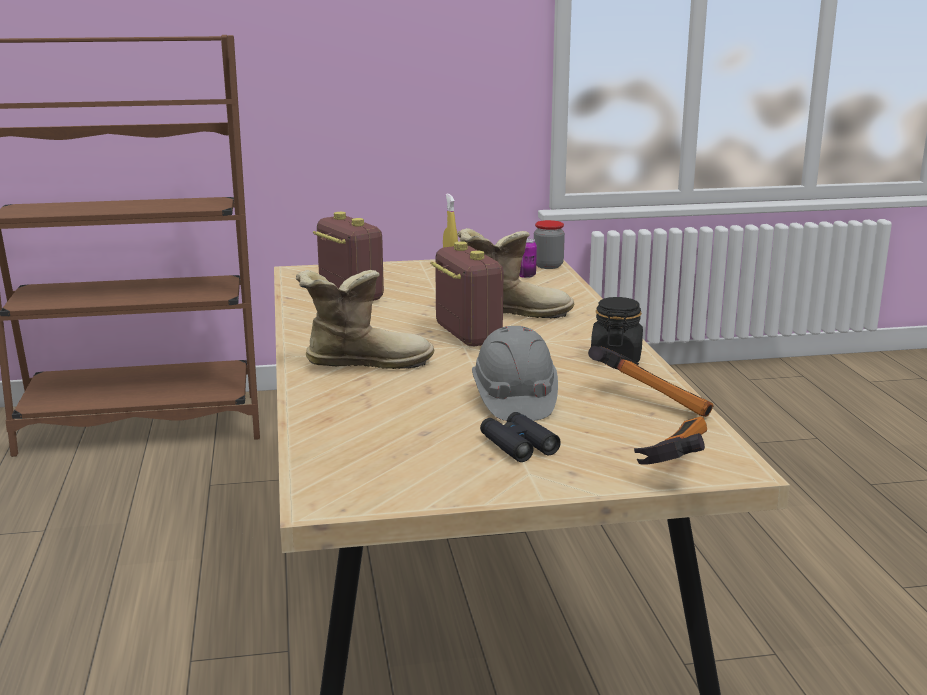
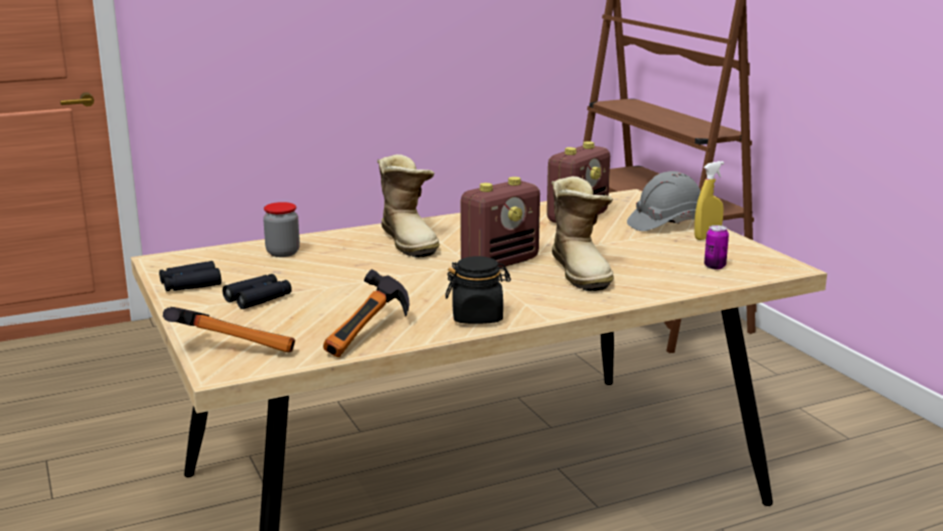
camera: 75 degrees right, 0 degrees up
(443, 483) = (190, 284): none -> black binoculars
(514, 400) = (349, 290): grey hard hat -> grey hard hat (665, 224)
(548, 266) = (765, 272): jar -> jar (283, 253)

